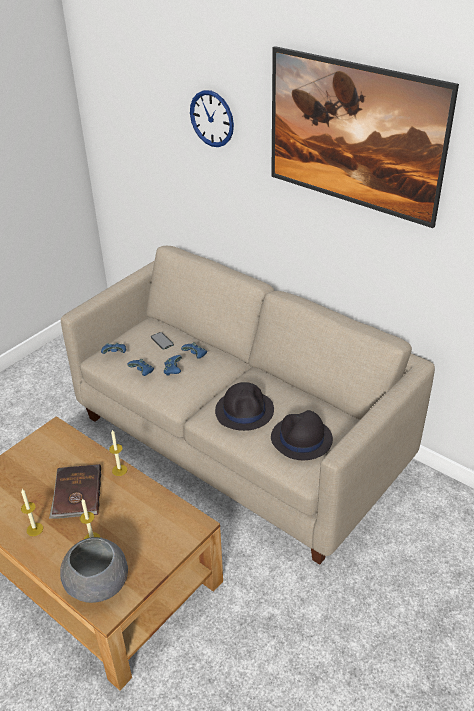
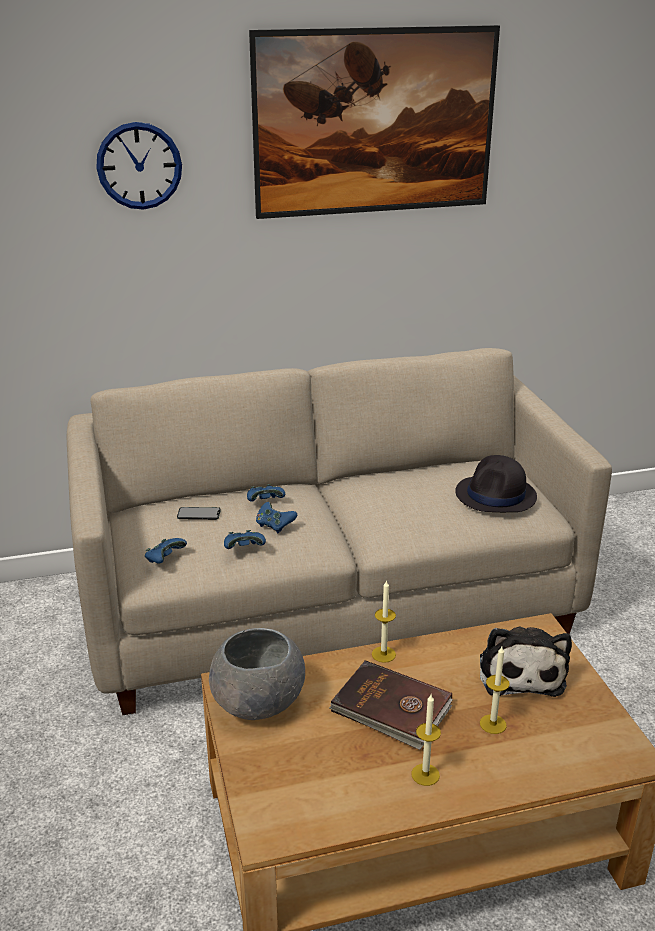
camera: 55 degrees left, 10 degrees down
(96, 585) = (580, 748): grey bowl -> grey bowl (257, 703)
(147, 532) = (520, 671): none -> plush toy
(244, 410) = (409, 509): black hat -> none

